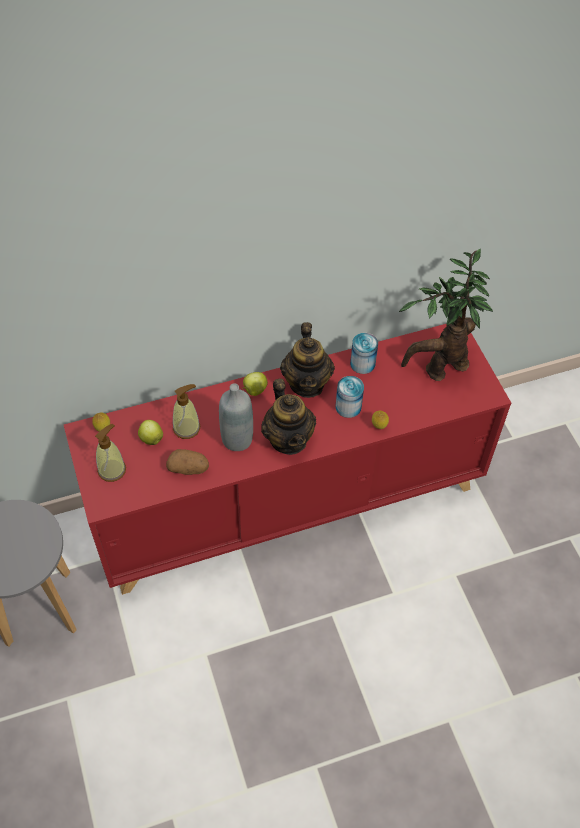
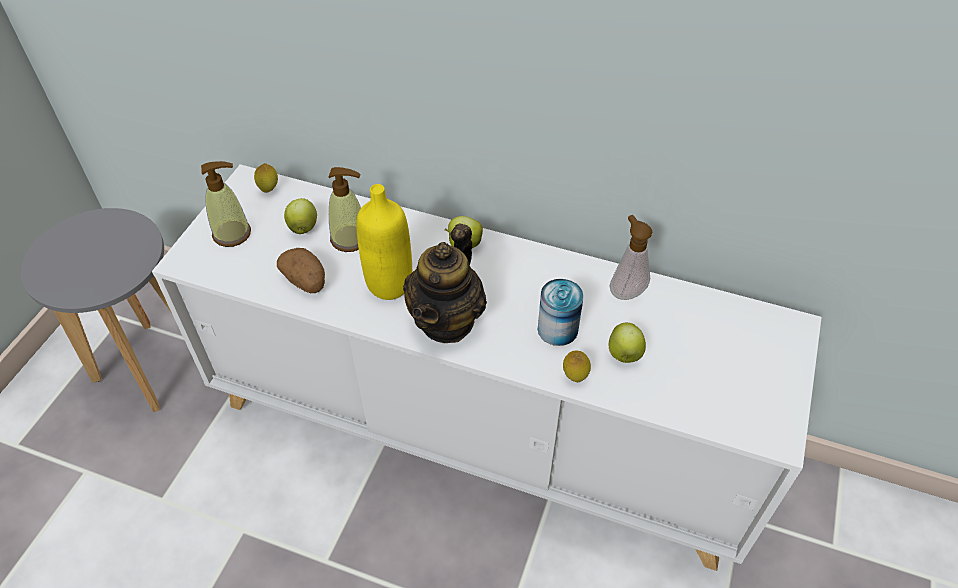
camera: 40 degrees right, 5 degrees down
(237, 439) = (389, 284): grey bottle -> yellow bottle
(289, 502) = (480, 431): red cabinet -> white cabinet
(307, 383) = (533, 272): teapot -> none
(362, 363) = (625, 291): can -> soap dispenser
(391, 399) = (624, 355): none -> apple
(439, 368) = (729, 356): potted plant -> none

